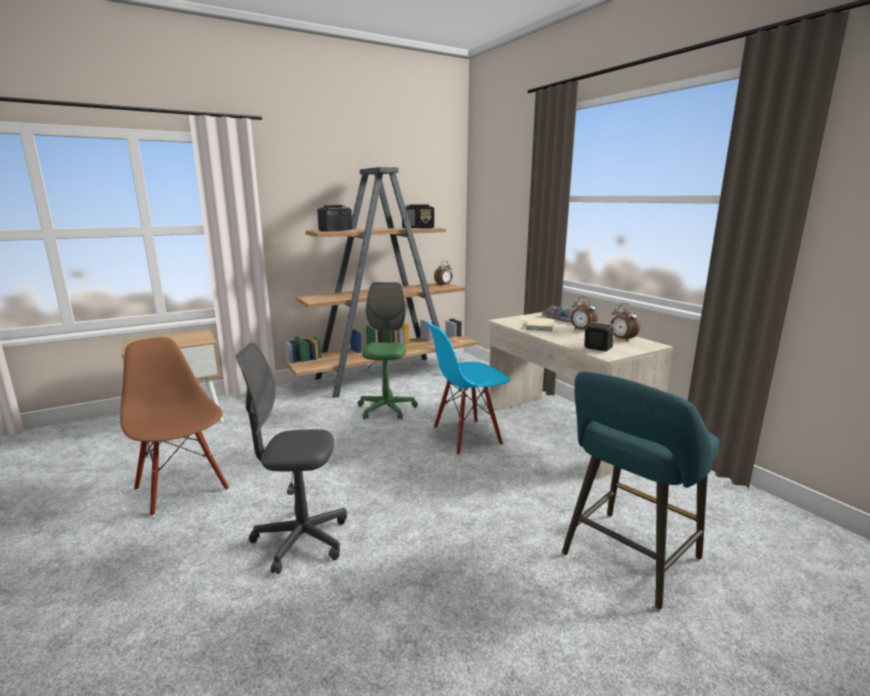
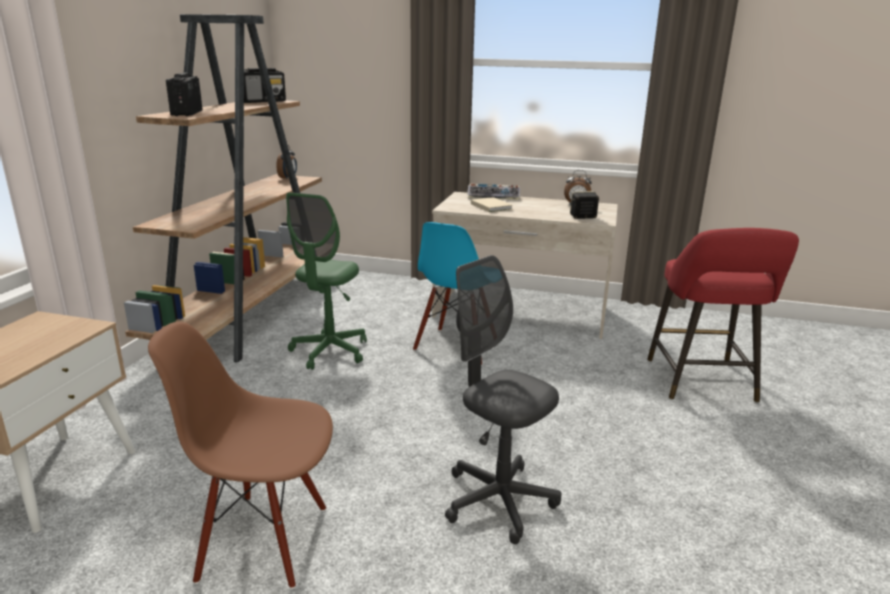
camera: 45 degrees left, 5 degrees up
(301, 540) = (498, 501): grey office chair -> grey office chair turned 90 degrees clockwise
(386, 409) = (330, 351): green office chair -> green office chair turned 120 degrees counterclockwise
(581, 330) = (530, 203): alarm clock -> none
(627, 560) = (702, 384): turquoise stool -> red stool

